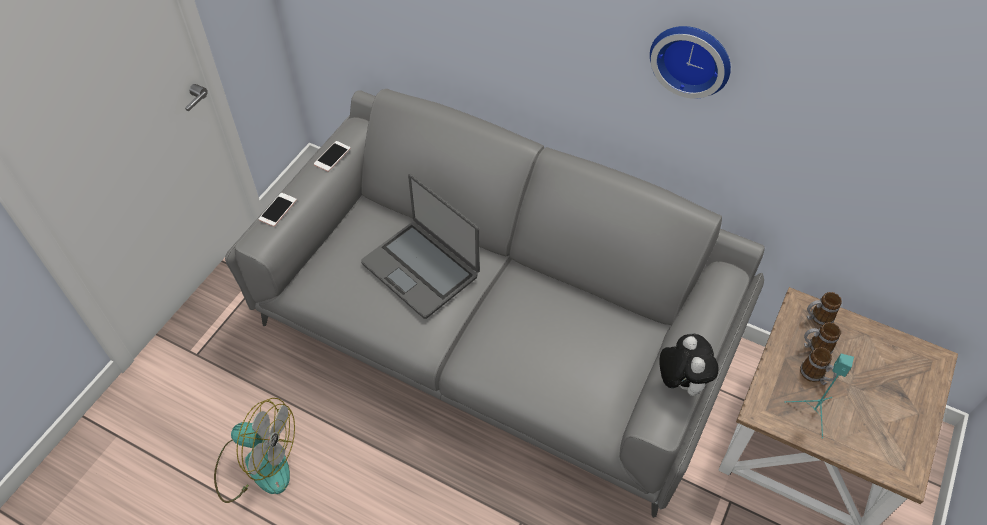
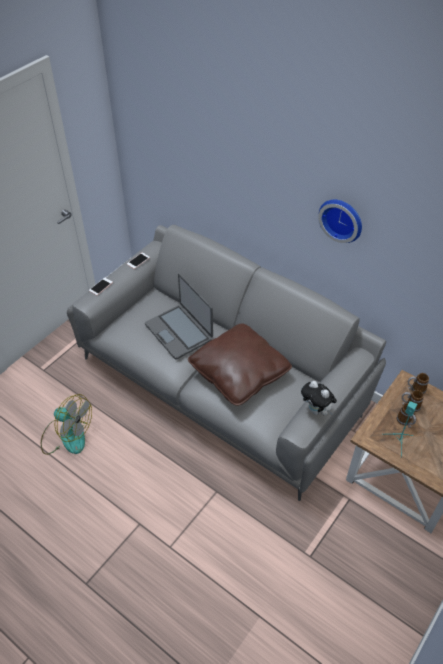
camera: 10 degrees right, 5 degrees down
(533, 327) = (239, 373): none -> brown pillow
(680, 382) = (316, 410): plush toy -> plush toy turned 135 degrees clockwise

